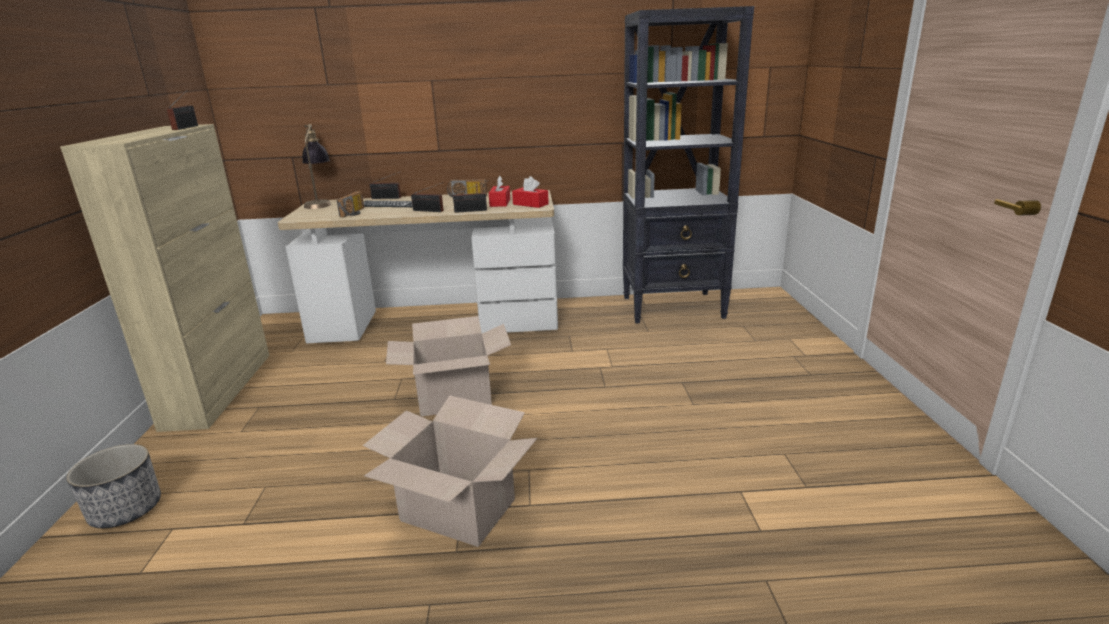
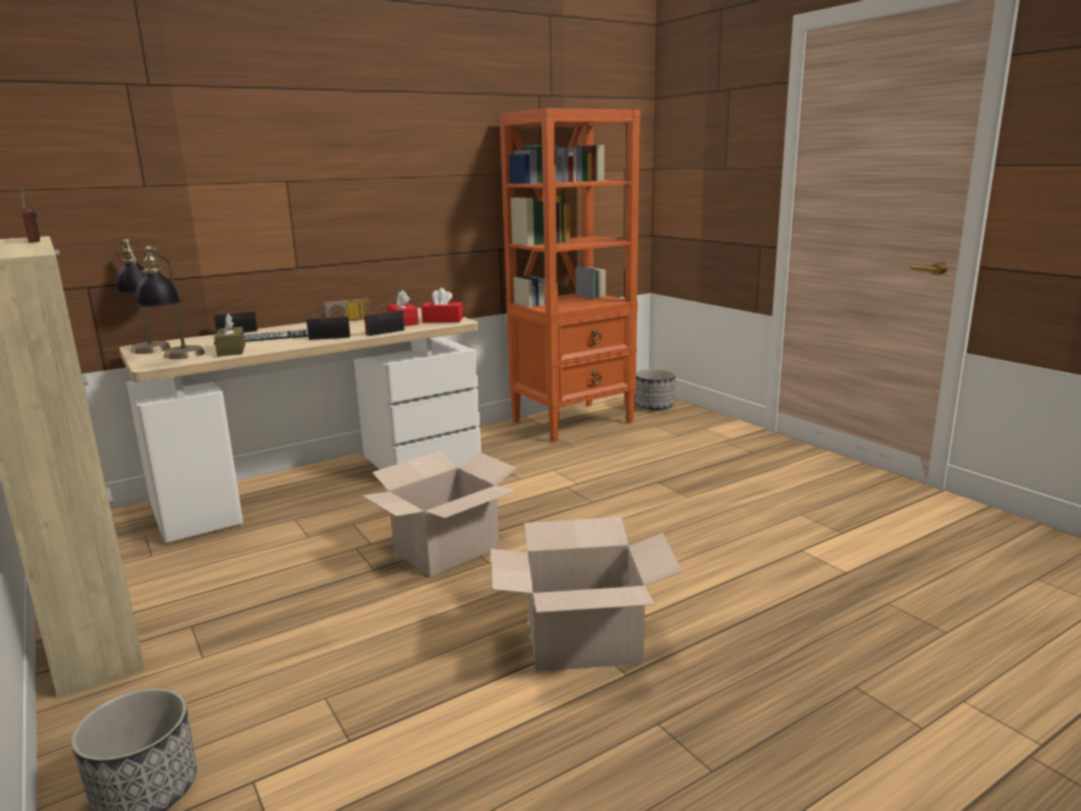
camera: 30 degrees left, 5 degrees down
(316, 215) = (176, 358): none -> table lamp
(355, 213) = (231, 350): radio -> brown tissue box
(674, 307) = (574, 422): black bookcase -> orange bookcase
(765, 306) = (654, 406): none -> planter

